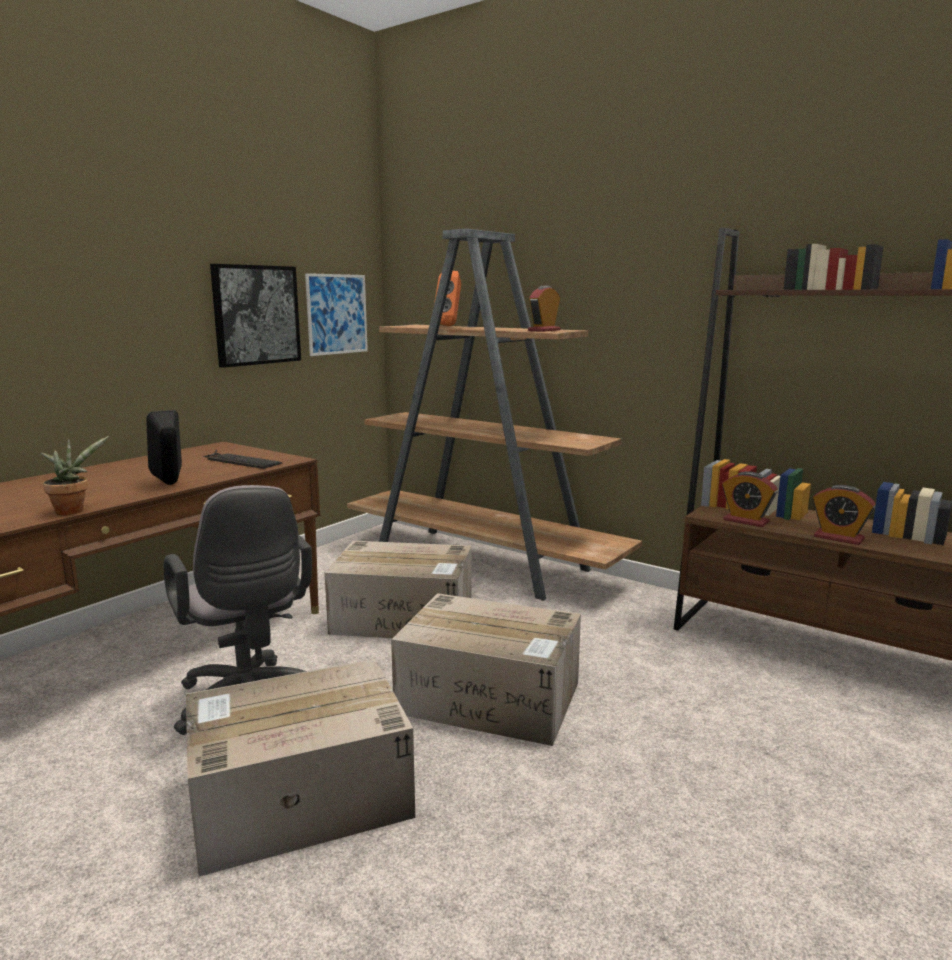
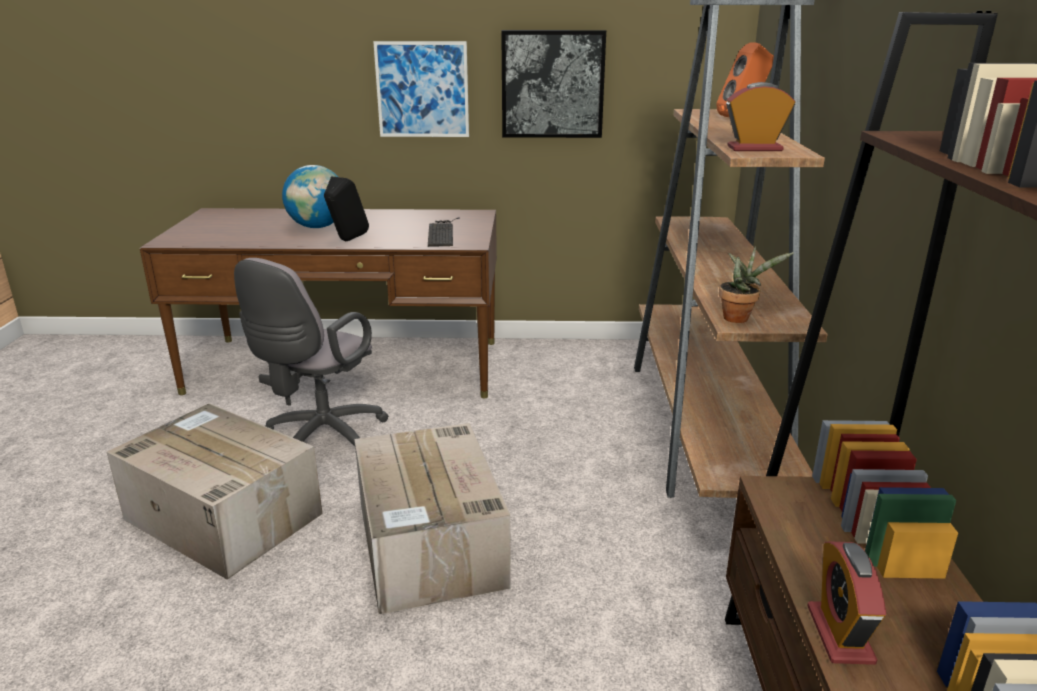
camera: 55 degrees right, 10 degrees up
(73, 510) = (256, 244): potted plant -> potted plant (739, 318)
(92, 486) = (318, 227): none -> globe
(337, 314) = (668, 86): picture -> picture (422, 90)
(405, 617) = (528, 438): cardboard box -> none
(746, 521) = (792, 528): alarm clock -> none

